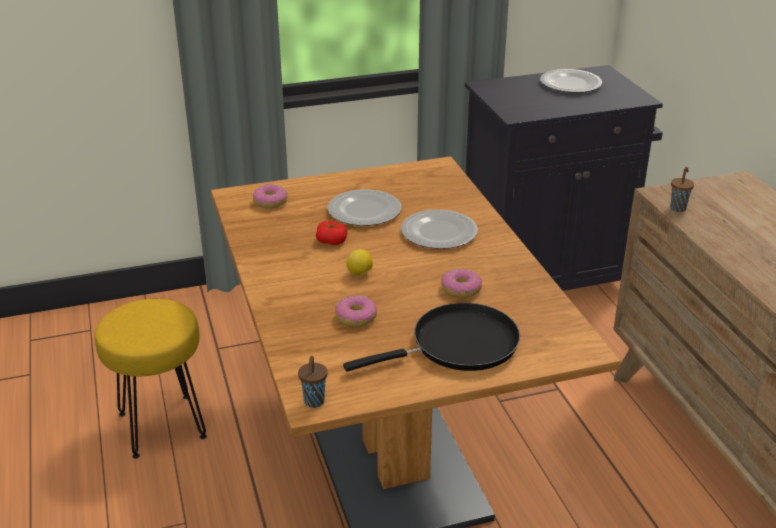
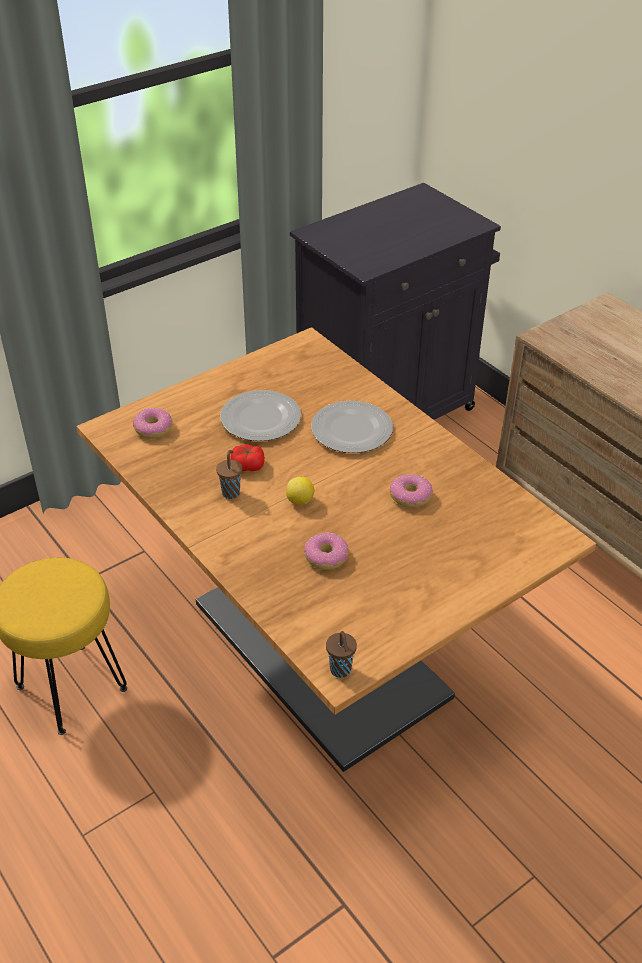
camera: 20 degrees left, 10 degrees up
(458, 345) = (442, 565): black frying pan -> none
(570, 83) = (399, 215): plate -> none
(678, 208) = (567, 352): brown cup -> brown cup (231, 492)

